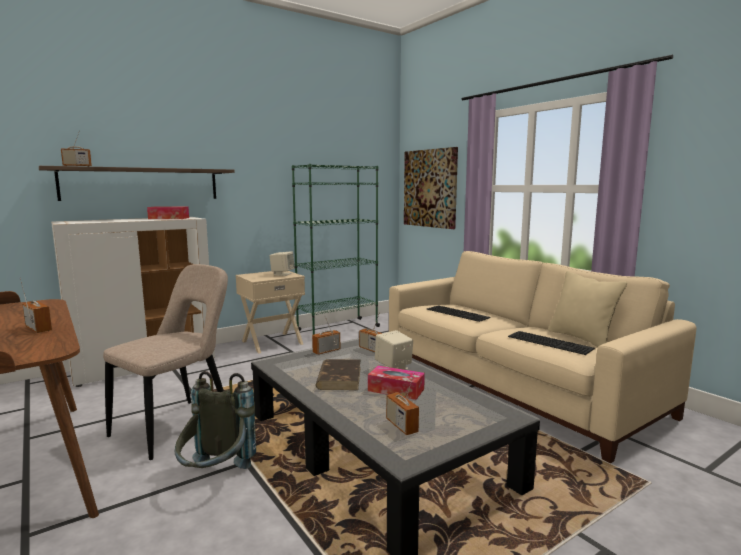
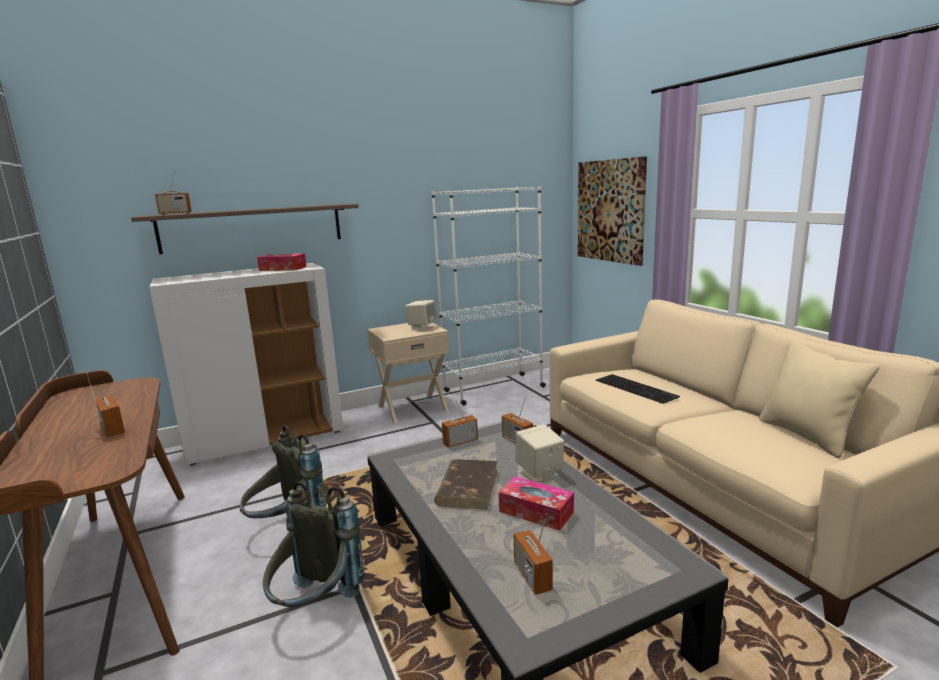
camera: 10 degrees right, 5 degrees up
(177, 426) = (286, 528): beige chair -> grey backpack
(338, 328) = (493, 389): green bookcase -> white bookcase
(551, 342) = (759, 444): keyboard -> none

